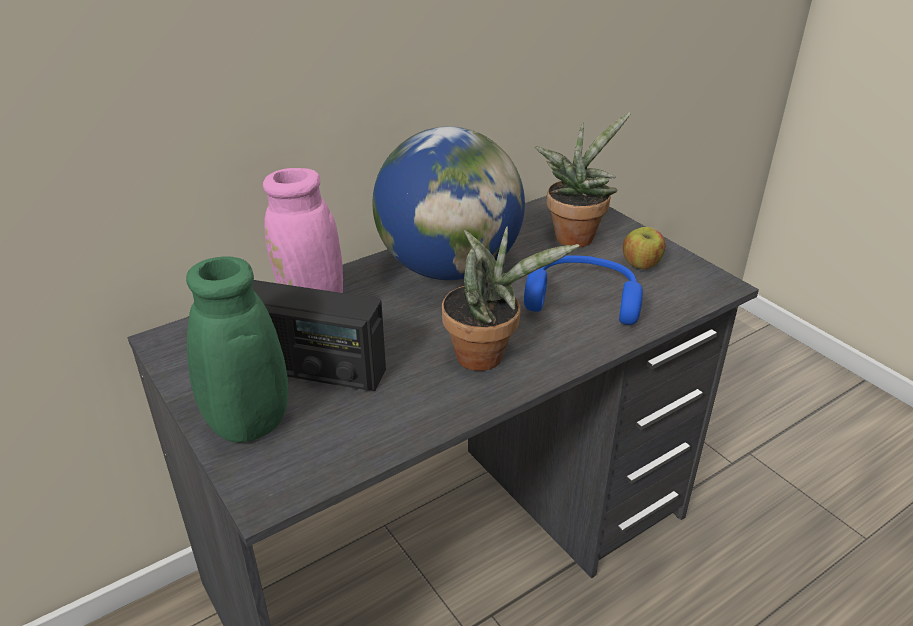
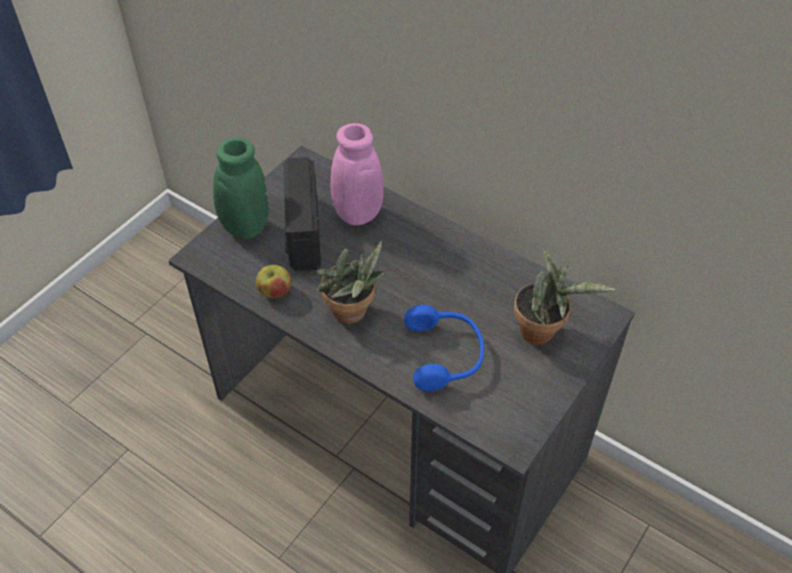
camera: 70 degrees right, 15 degrees up
(448, 268) = (448, 265): globe -> none
(641, 265) = (517, 384): apple -> apple (275, 292)

